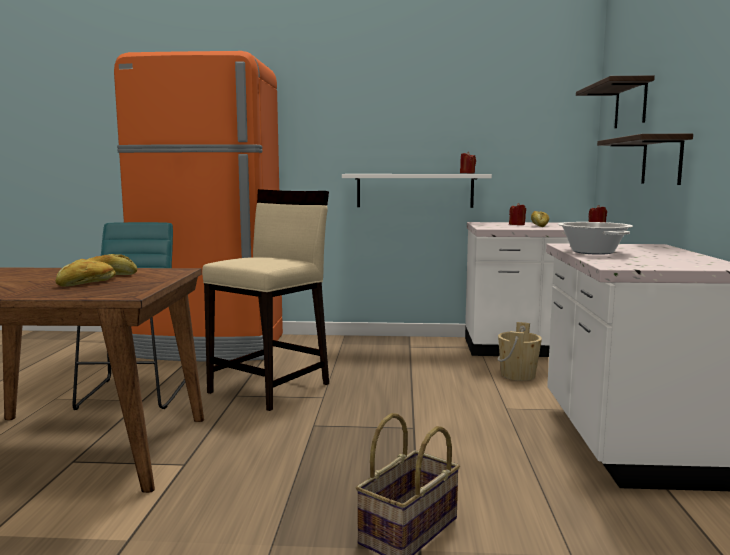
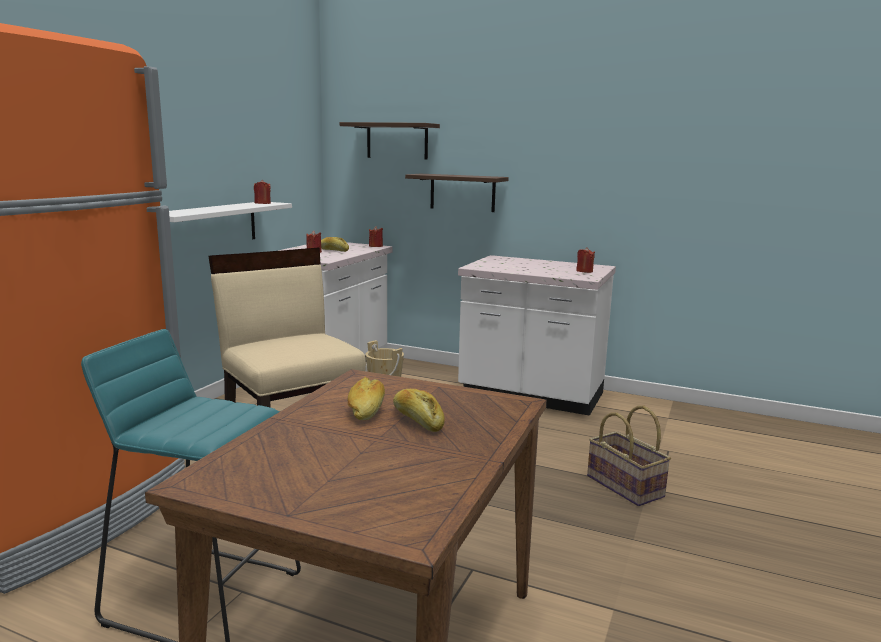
camera: 70 degrees left, 5 degrees up
(593, 252) = (520, 270): cooking pot -> none
(663, 264) = (584, 271): none -> red candle

